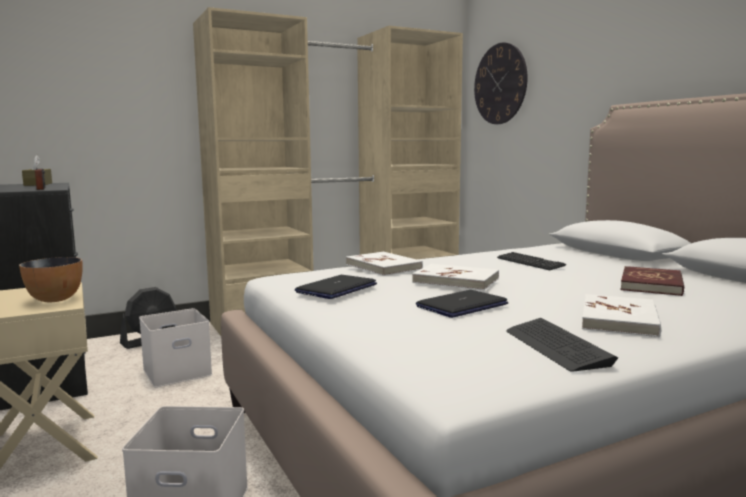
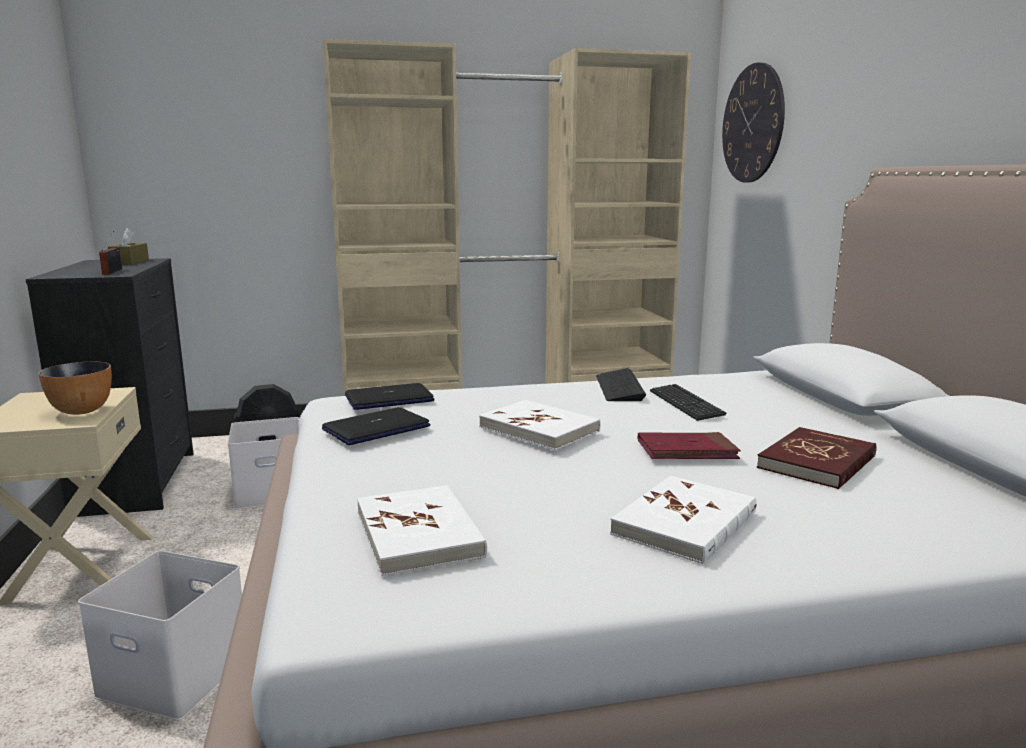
camera: 15 degrees right, 5 degrees up
(383, 267) = (475, 396): white book -> white book (419, 534)
(462, 305) = (501, 472): laptop -> laptop (389, 399)
(556, 346) = (538, 561): keyboard -> keyboard (619, 387)
(567, 285) = (686, 451): none -> red book

